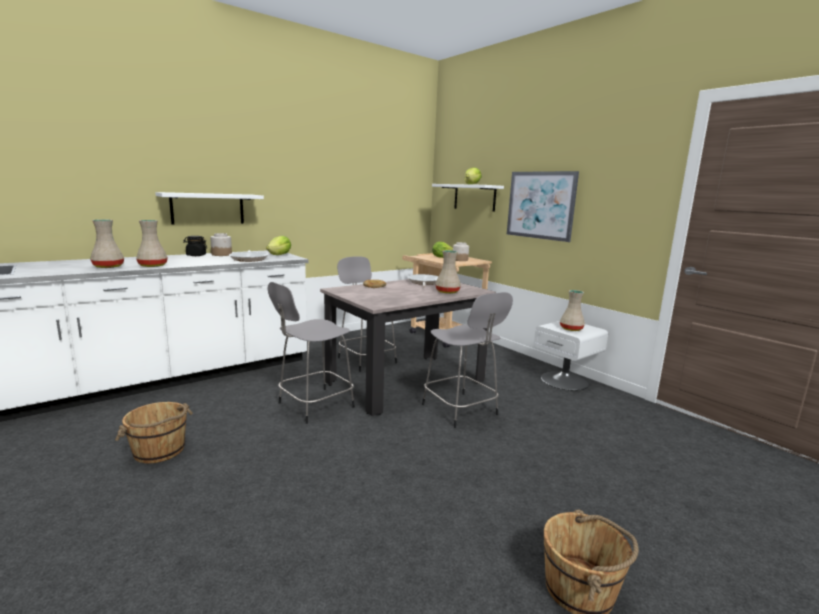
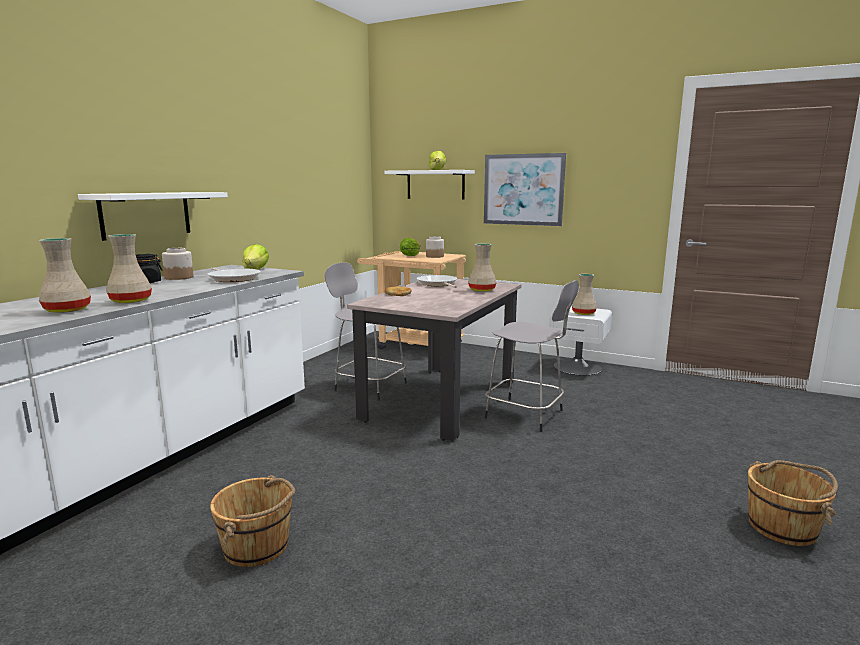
camera: 25 degrees left, 0 degrees up
(313, 405) = (376, 447): grey stool -> none

